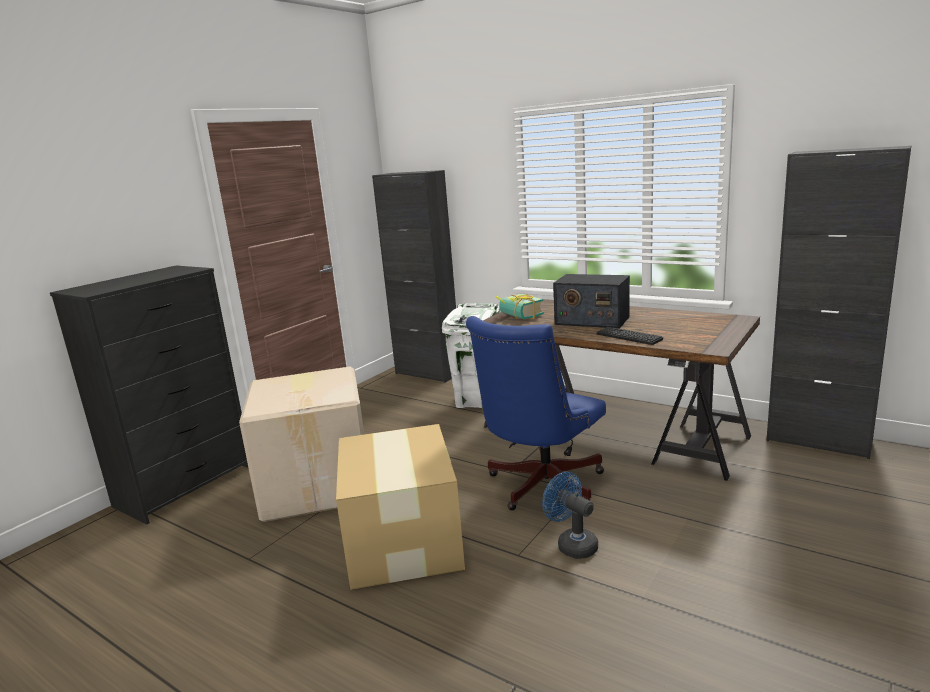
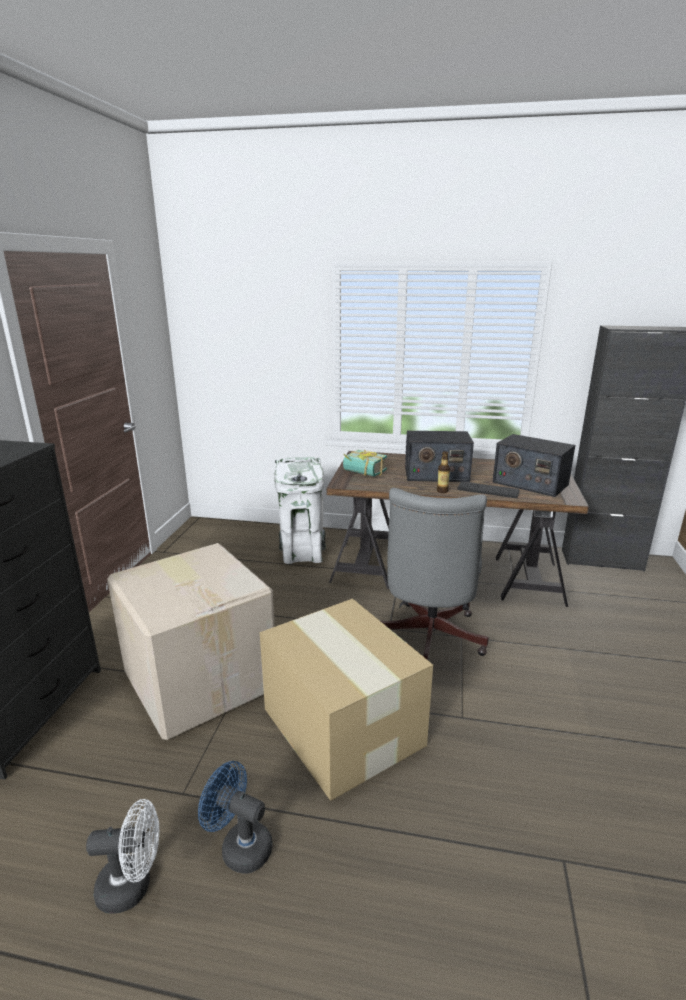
camera: 25 degrees left, 5 degrees up
(176, 606) = (133, 886): none -> white fan
(428, 373) = (227, 528): black cabinet -> none
(540, 487) = (428, 639): blue office chair -> grey office chair
(572, 544) = (499, 694): blue fan -> blue fan (239, 846)
(579, 334) = (442, 491): none -> bottle
(686, 332) = (529, 483): none -> radio

